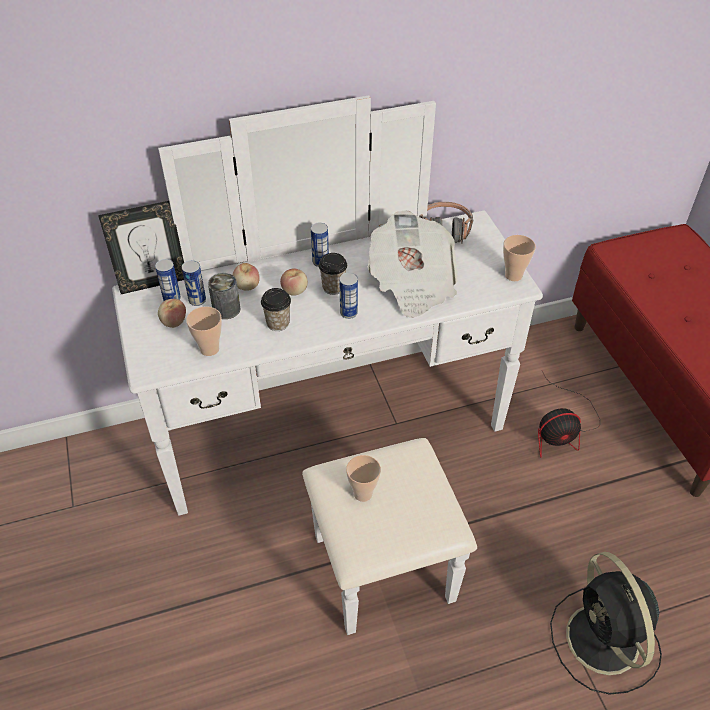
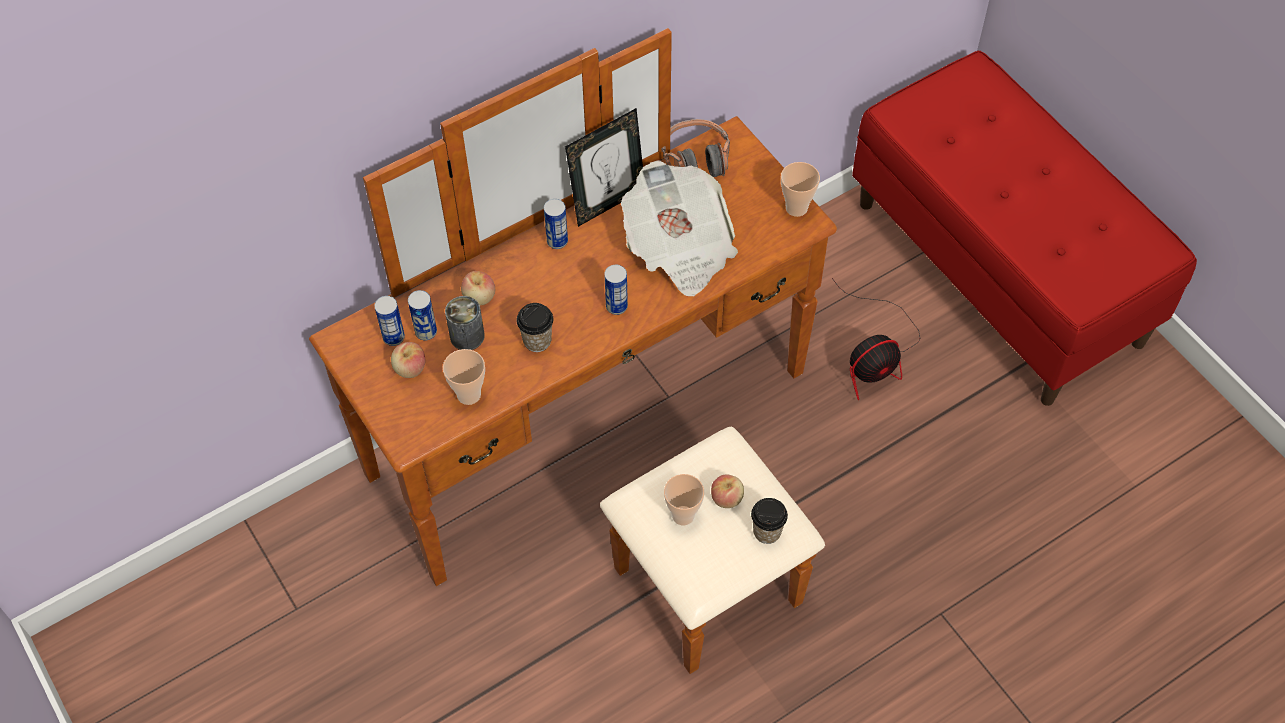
camera: 15 degrees left, 10 degrees up
(153, 283) = (360, 319): picture frame -> picture frame (608, 203)
(295, 290) = (540, 290): apple -> apple (727, 498)
(333, 287) = (586, 274): cup -> cup (767, 532)
(343, 456) = (616, 458): white dresser -> brown dresser
(604, 642) = (977, 605): black fan -> none

